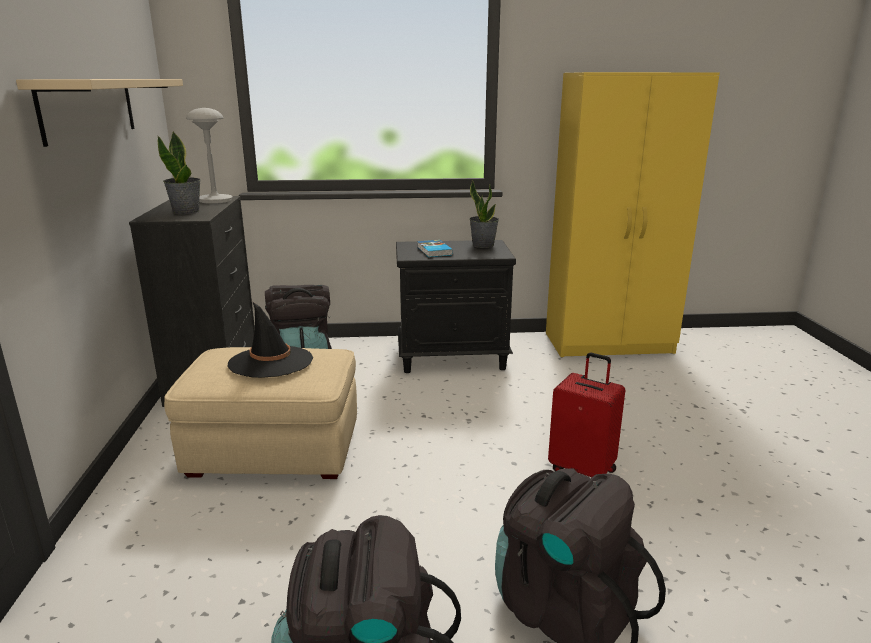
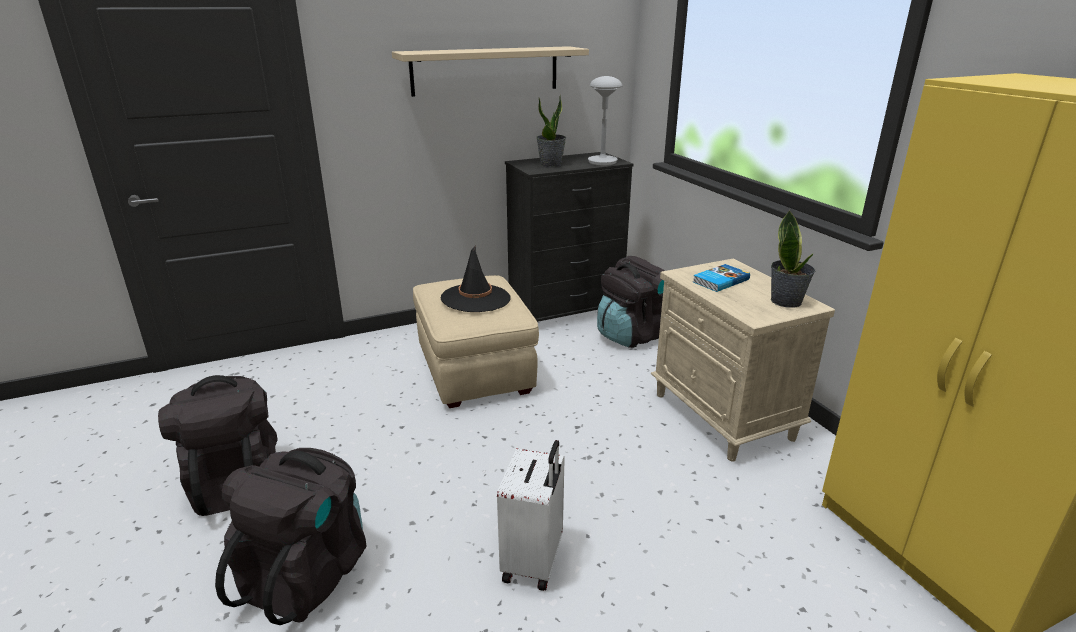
camera: 70 degrees right, 5 degrees up
(453, 357) = (724, 416): black nightstand -> beige nightstand
(583, 469) = (534, 562): red suitcase -> white suitcase

